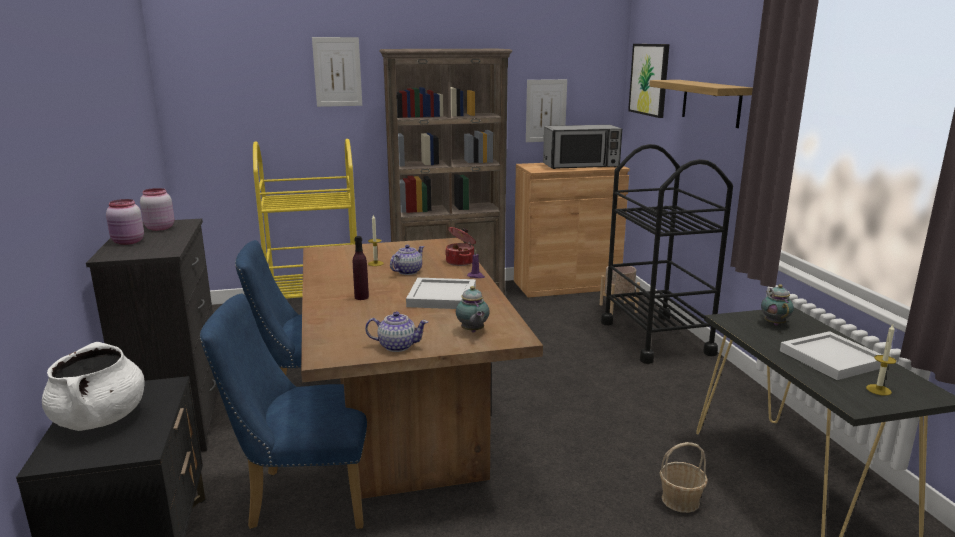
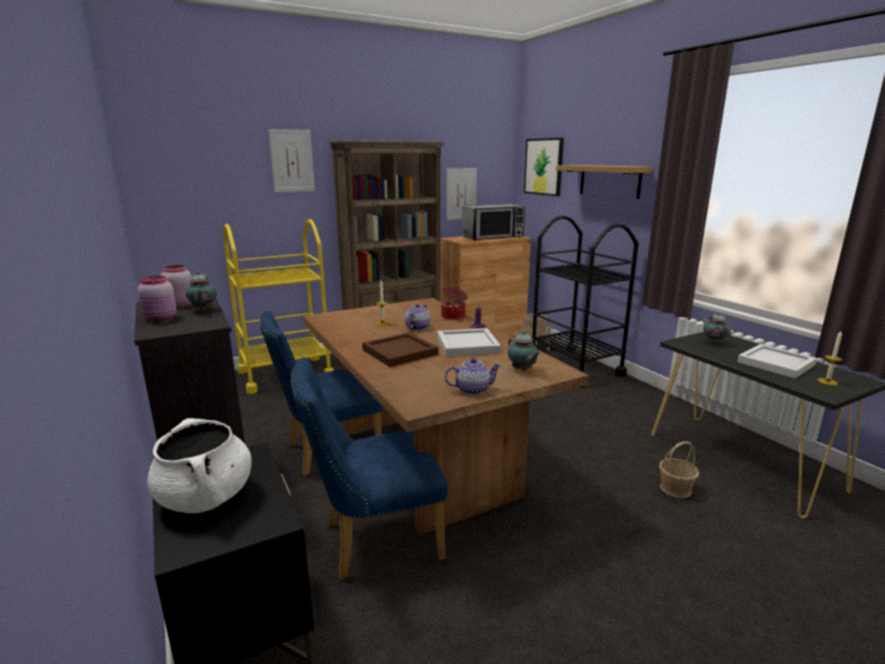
camera: 15 degrees left, 0 degrees up
(173, 236) = (203, 310): none -> teapot
(361, 297) = (398, 352): purple bottle -> brown tray

